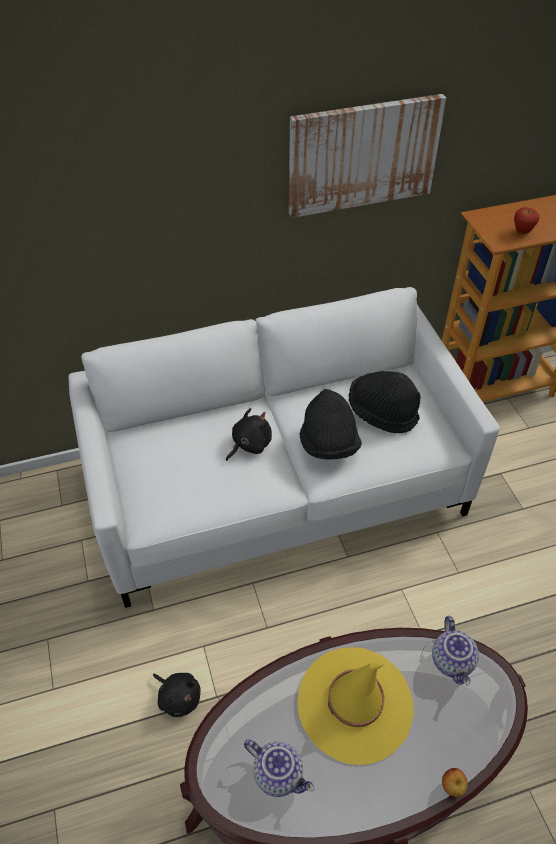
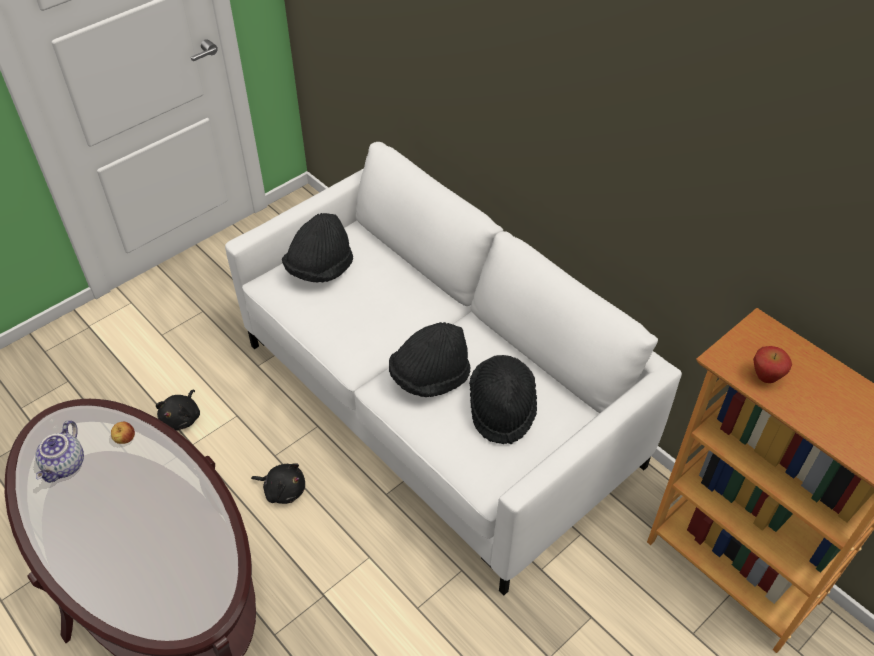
camera: 65 degrees right, 0 degrees up
(157, 476) = (320, 269): none -> black hat
(249, 444) = (394, 317): black plush toy -> black plush toy (283, 490)
(355, 704) = (144, 499): yellow hat -> none
(363, 155) = (657, 145): picture -> none
(452, 787) = (83, 601): apple -> apple (125, 439)
(453, 662) = (214, 568): teapot -> none

